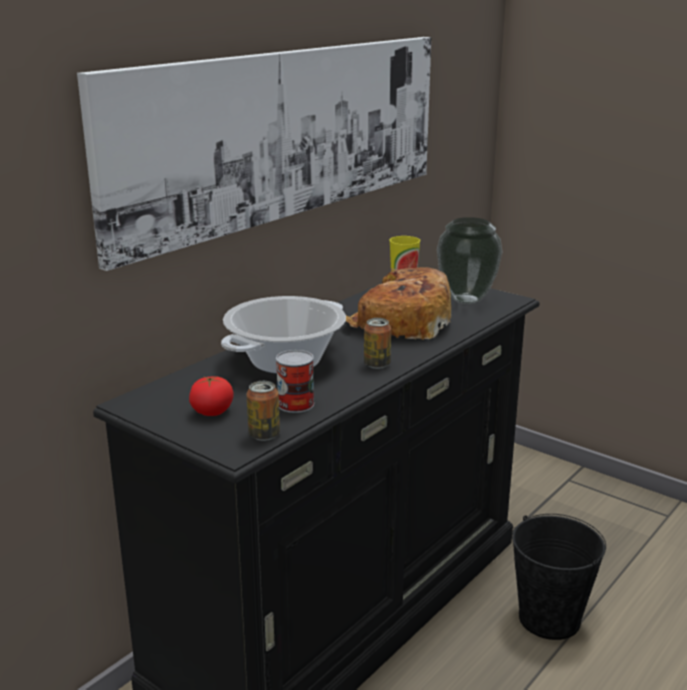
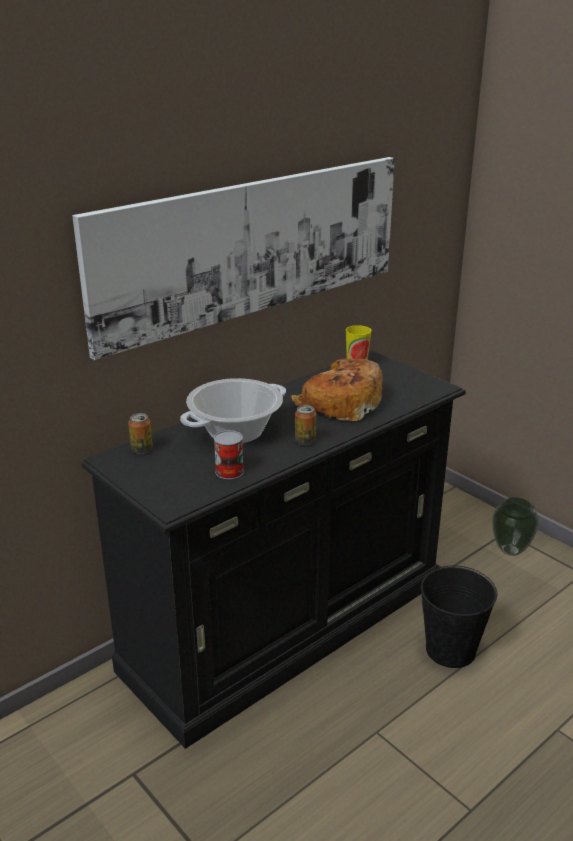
camera: 10 degrees right, 5 degrees up
(212, 412) = (165, 472): tomato -> none
(264, 435) = (196, 496): can -> can (142, 450)
(467, 300) = (403, 385): vase -> vase (510, 551)

